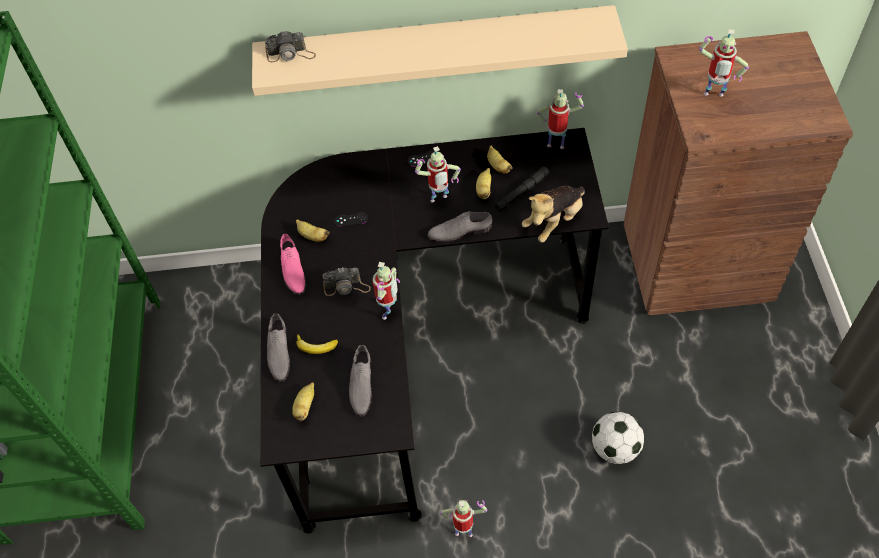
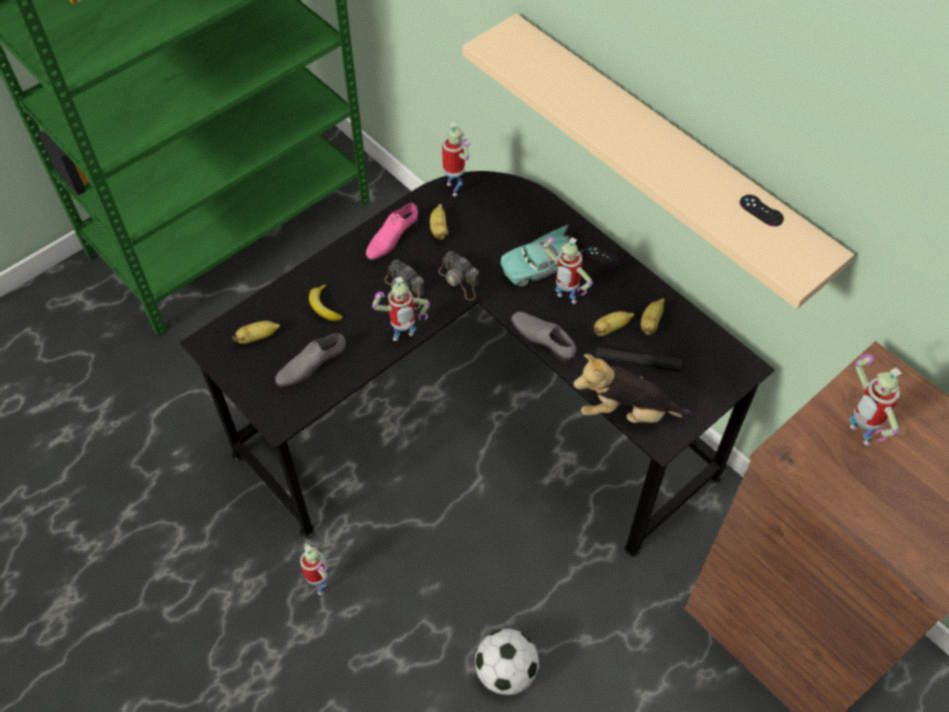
camera: 50 degrees right, 0 degrees up
(278, 352) = (298, 283): grey shoe -> none
(291, 54) = (527, 46): camera -> camera (460, 280)
(351, 219) = (482, 246): black game controller -> black game controller (761, 210)
(398, 197) = (540, 265): none -> turquoise toy car
(556, 144) = (727, 357): toy robot -> toy robot (455, 188)

